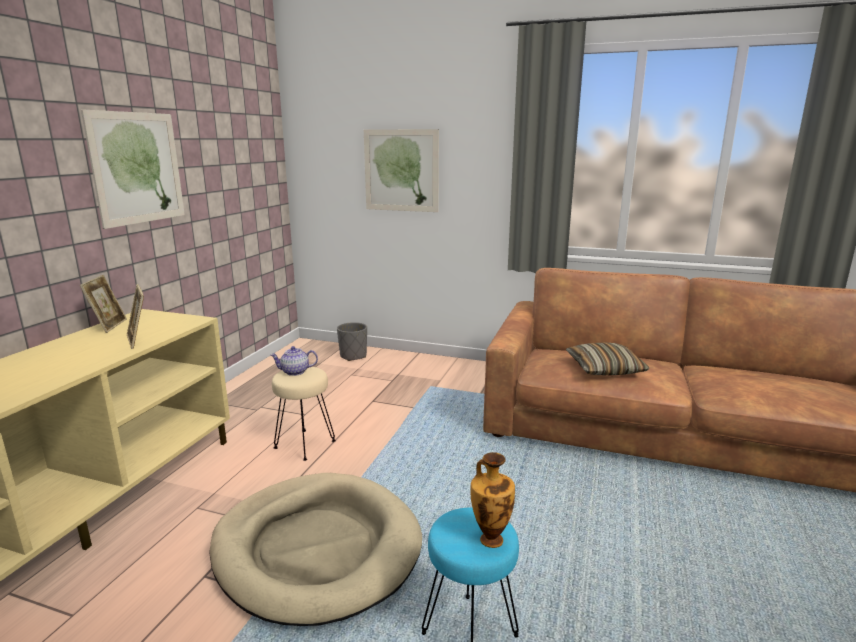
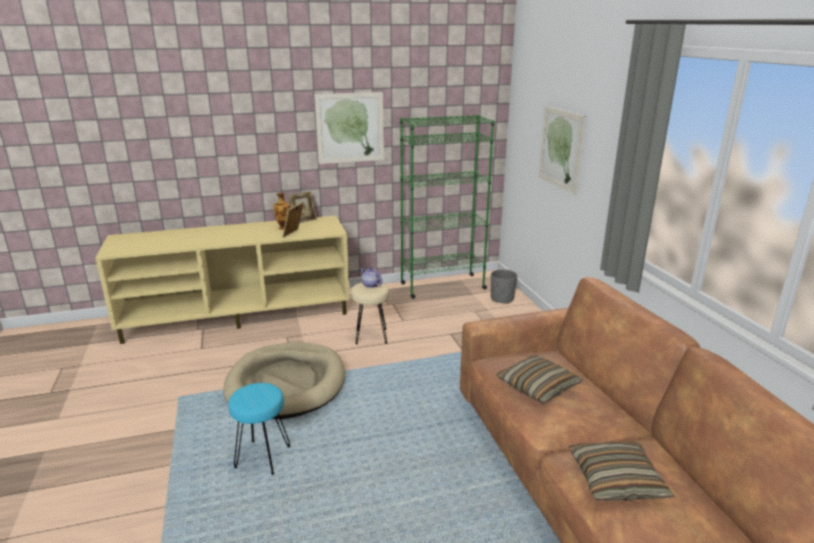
camera: 55 degrees right, 5 degrees up
(278, 370) = (442, 286): none -> green bookcase
(490, 538) = (253, 402): vase -> vase (283, 228)
(758, 388) = (616, 480): none -> pillow

